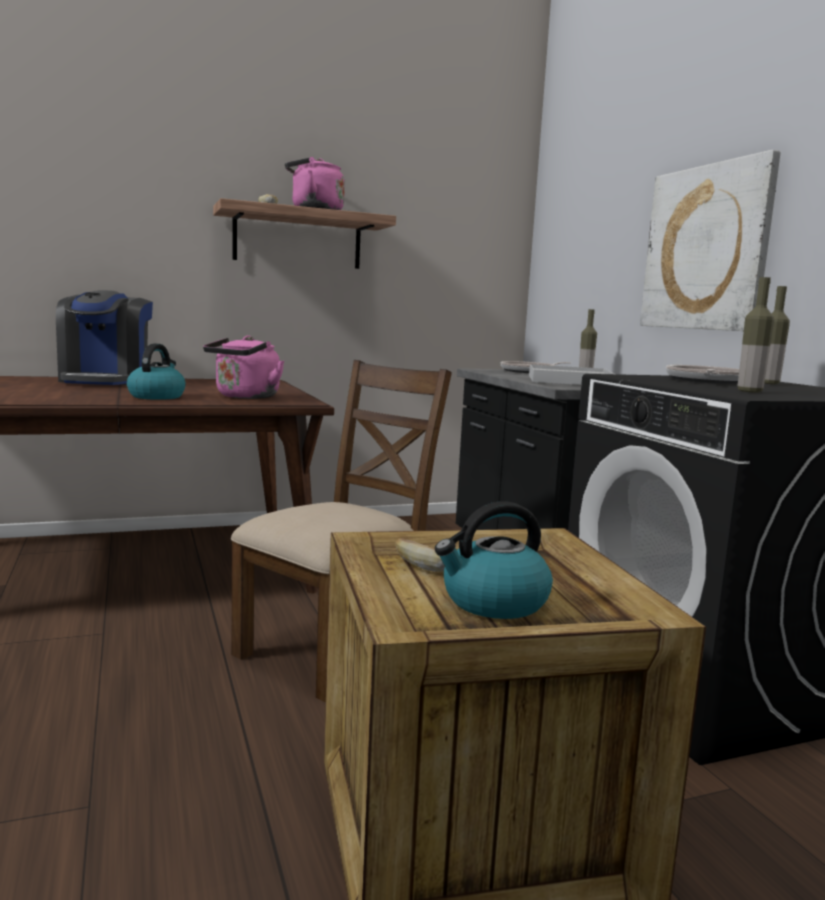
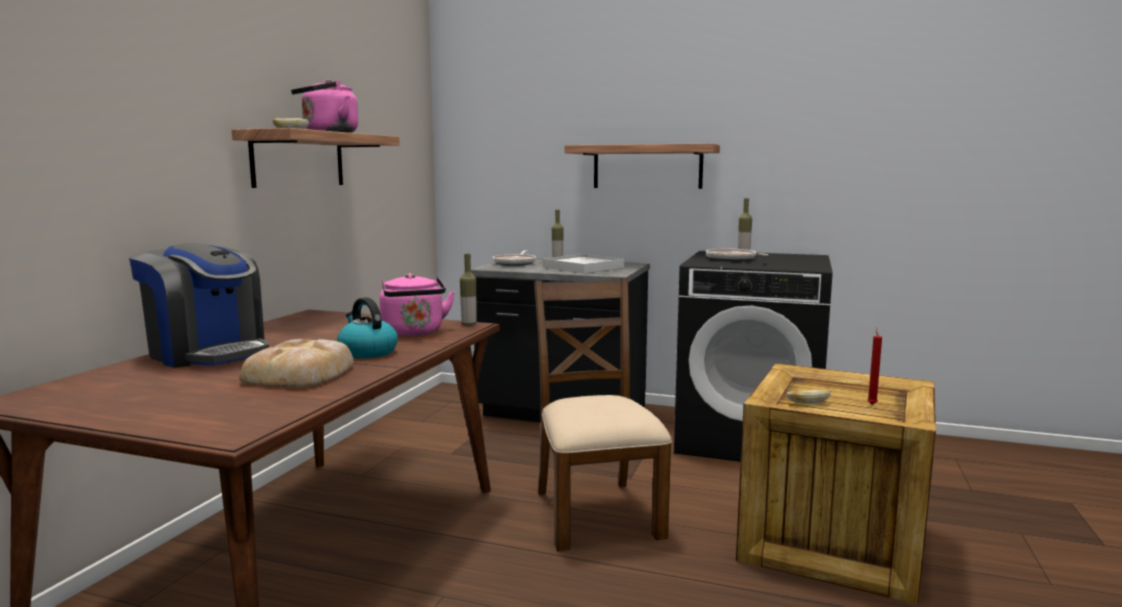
camera: 50 degrees left, 0 degrees up
(68, 394) = (301, 374): none -> bread
(493, 602) = (871, 404): kettle -> red candle
(706, 248) = (647, 167): picture -> shelf
(749, 391) = (790, 264): bottle -> bottle (469, 324)

